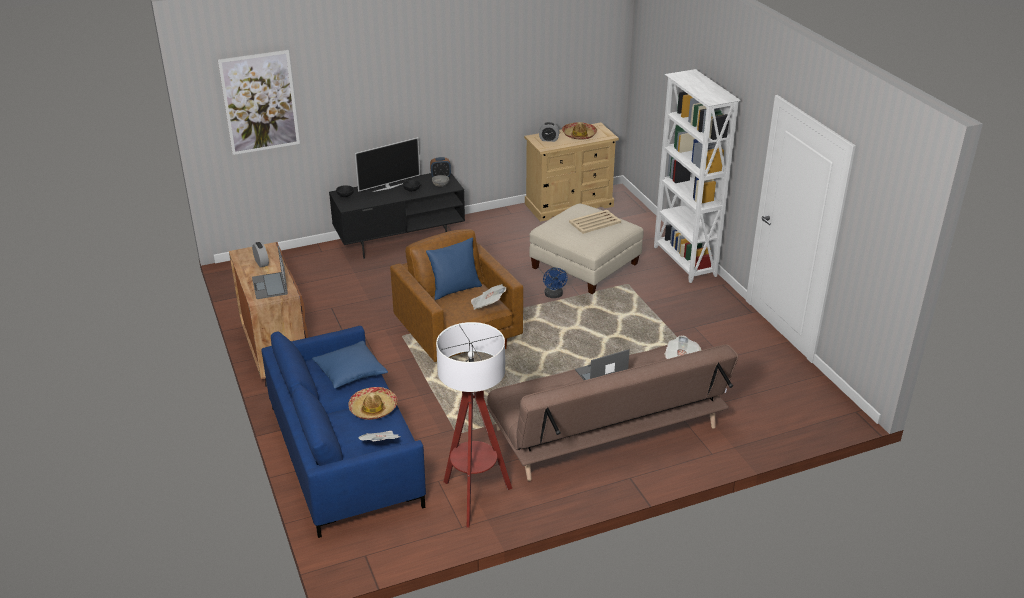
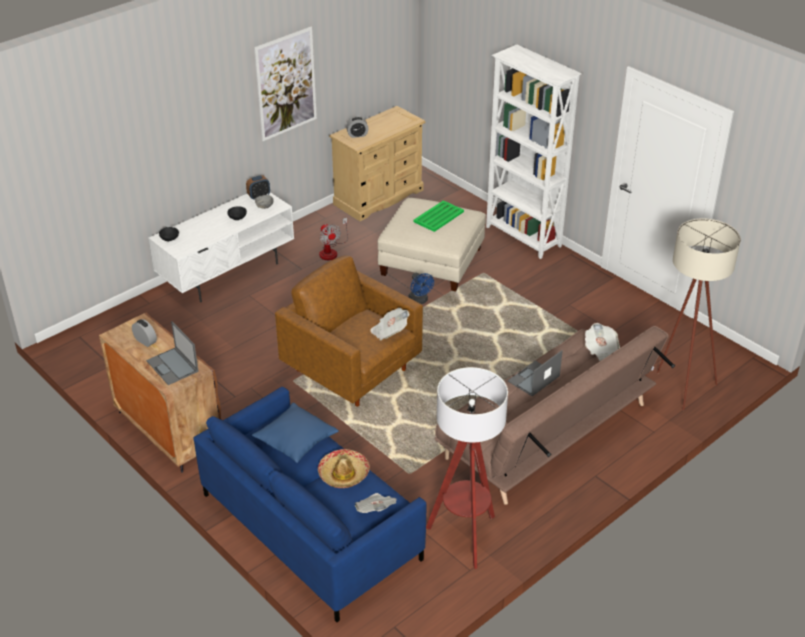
camera: 20 degrees left, 5 degrees up
(260, 102) = (71, 157): picture -> picture (286, 84)
(388, 187) = (210, 219): television -> none
(400, 240) = (227, 272): black tv stand -> white tv stand
(455, 289) = (346, 322): blue pillow -> none
(500, 240) = (331, 251): none -> fan
(579, 135) = (384, 124): hat -> none
(594, 222) = (438, 217): beige tray -> green tray
(763, 419) = (679, 385): none -> beige floor lamp

